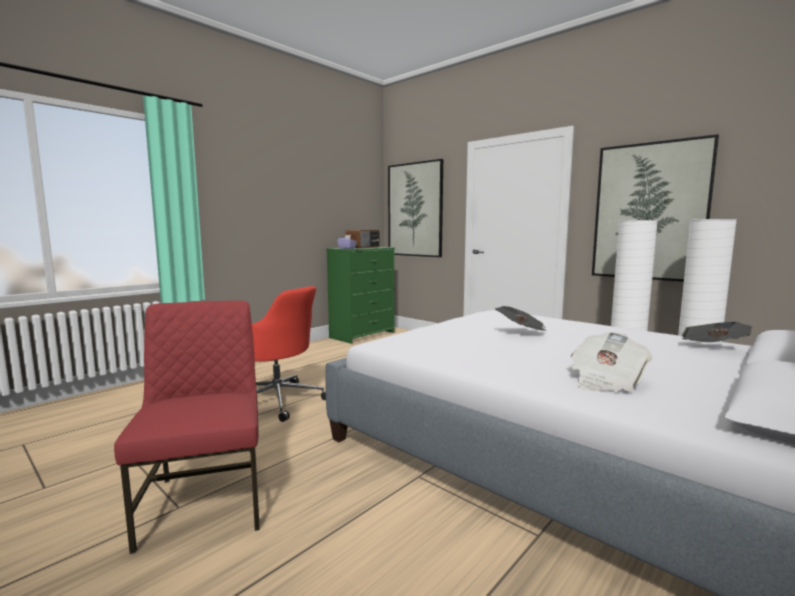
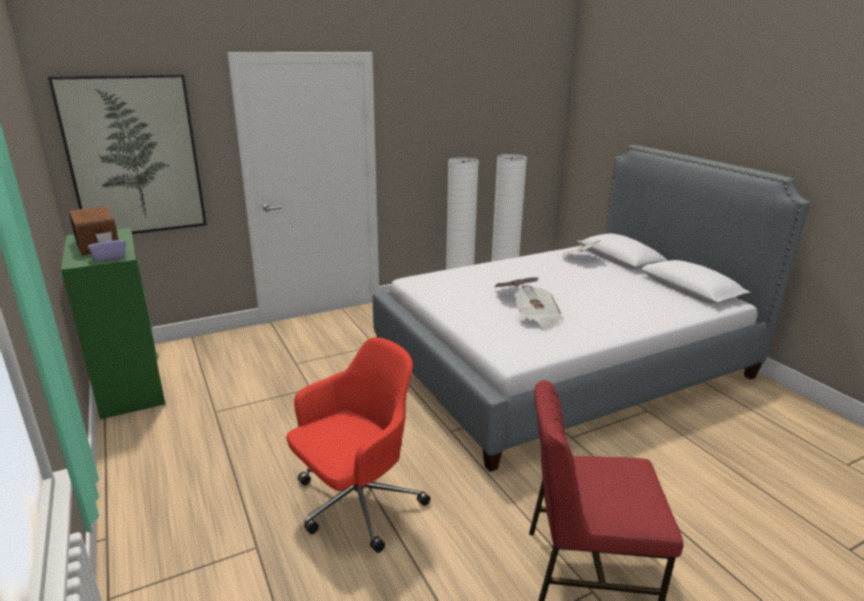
camera: 70 degrees left, 15 degrees up
(605, 381) = (638, 306): newspaper -> newspaper (537, 319)
(649, 212) = (444, 145): picture -> none

